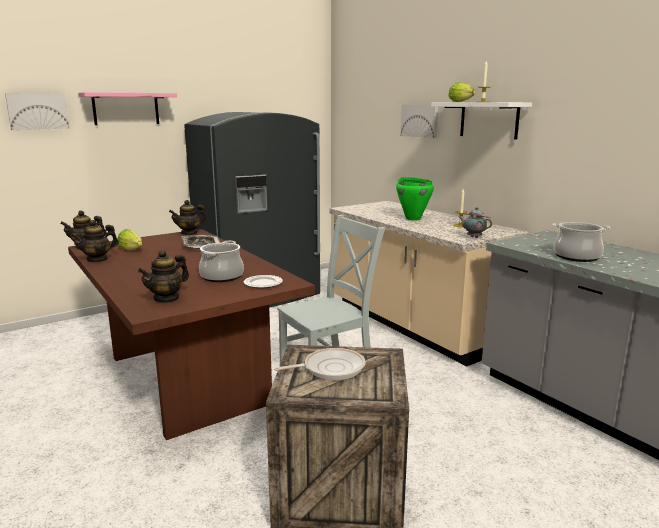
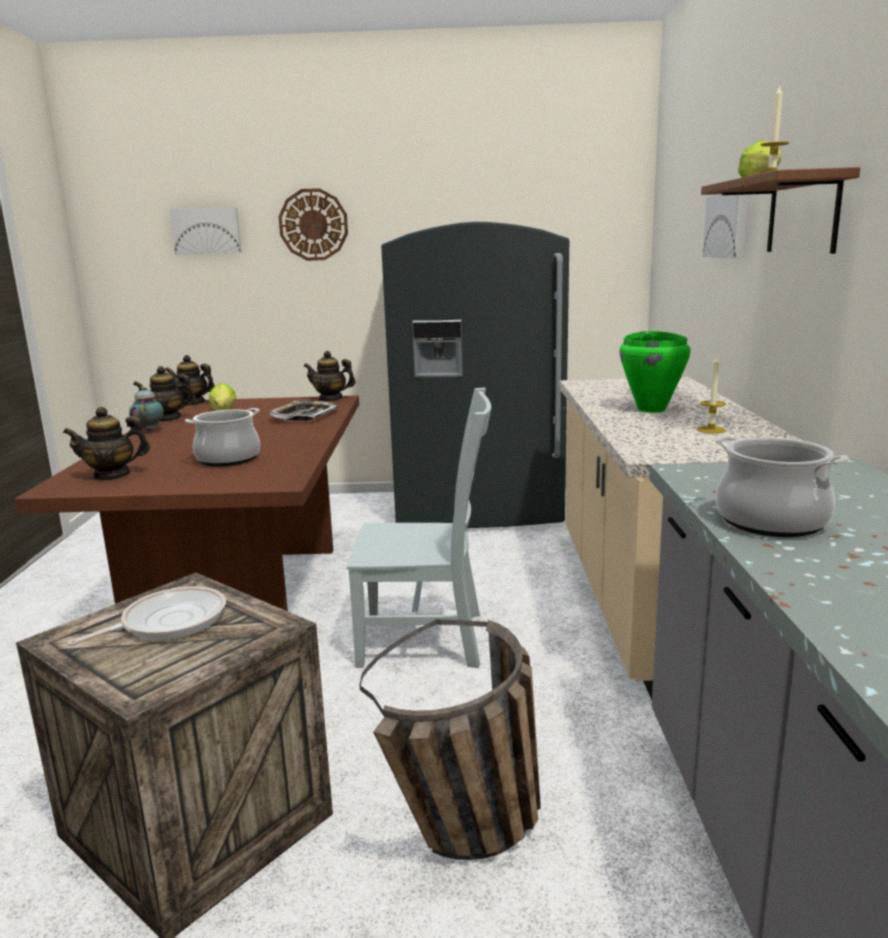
camera: 35 degrees right, 0 degrees up
(126, 109) = (313, 225): pink shelf -> wall clock
(263, 283) = (247, 477): plate -> none
(330, 368) = (168, 622): frying pan -> frying pan turned 60 degrees counterclockwise
(467, 441) = (470, 838): none -> basket
(473, 237) = (680, 453): teapot -> teapot (150, 431)
(489, 120) = (802, 215): white shelf -> brown shelf

